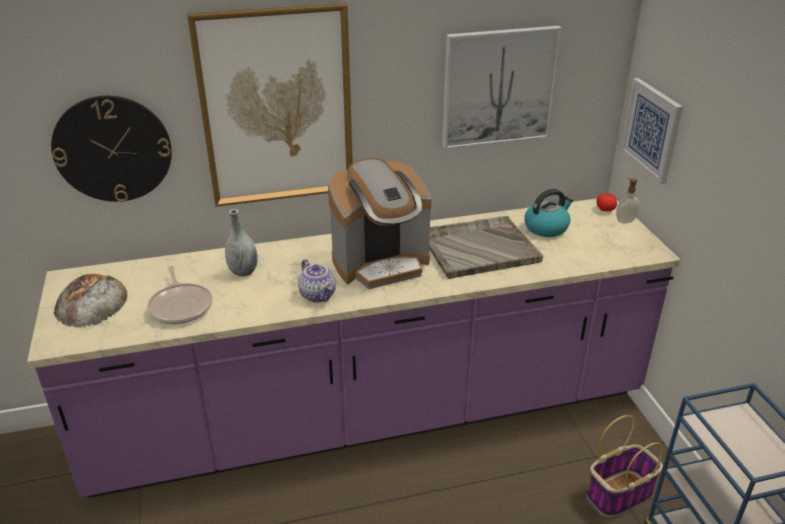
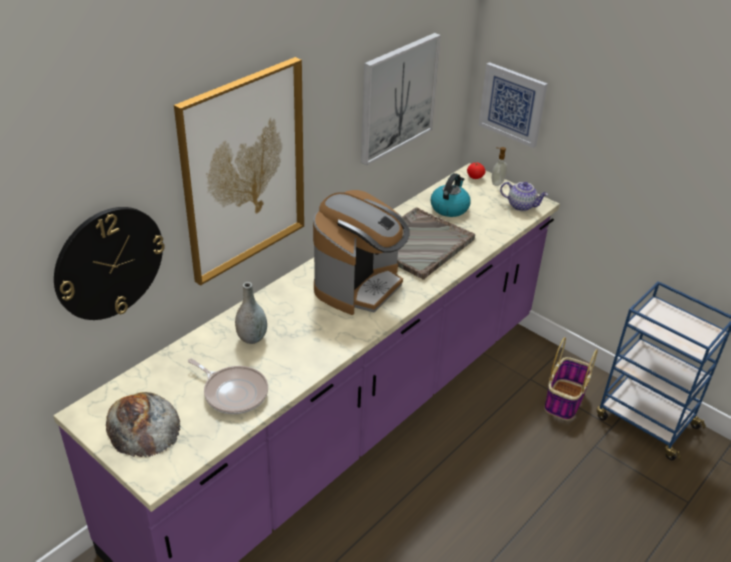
camera: 35 degrees left, 5 degrees up
(318, 295) = (340, 334): teapot -> teapot (521, 205)

